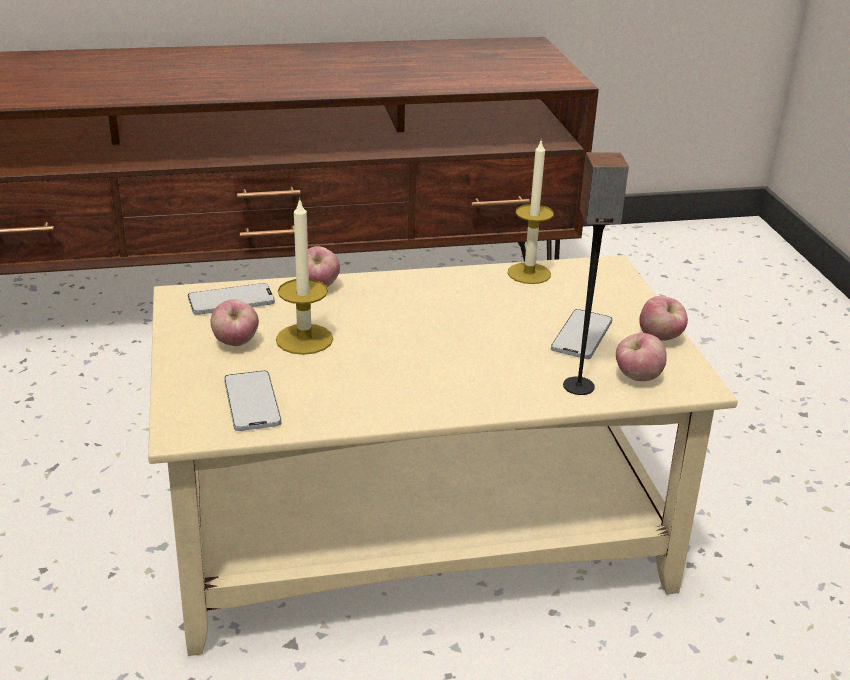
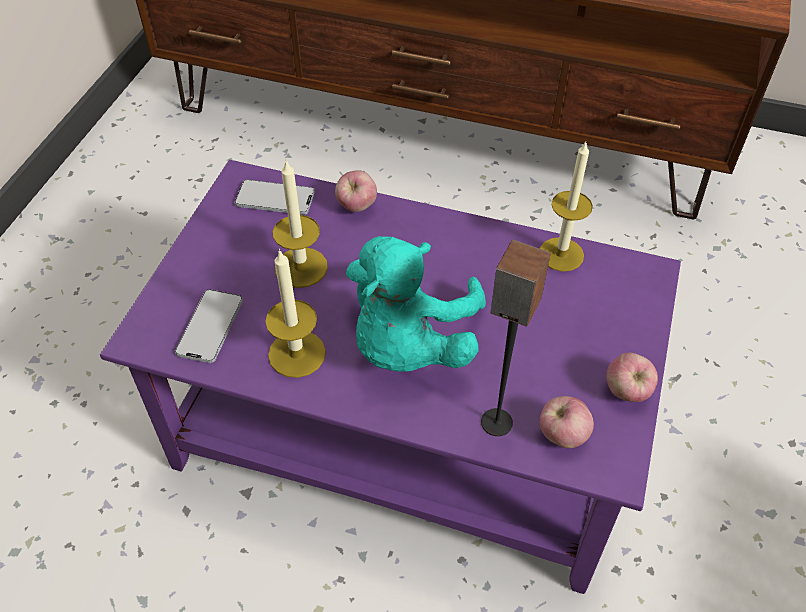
camera: 30 degrees right, 20 degrees up
(236, 343) = (244, 252): apple -> none
(358, 396) = (297, 353): none -> candle
(422, 533) = (407, 432): beige coffee table -> purple coffee table
(455, 360) = (409, 343): none -> turquoise plush toy
(581, 336) = (549, 357): phone -> none

